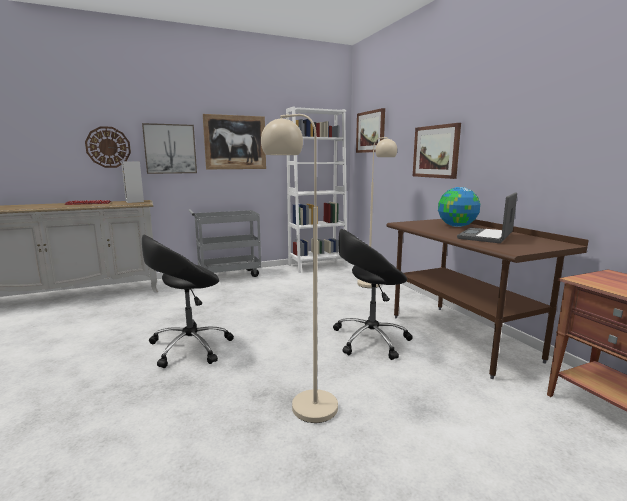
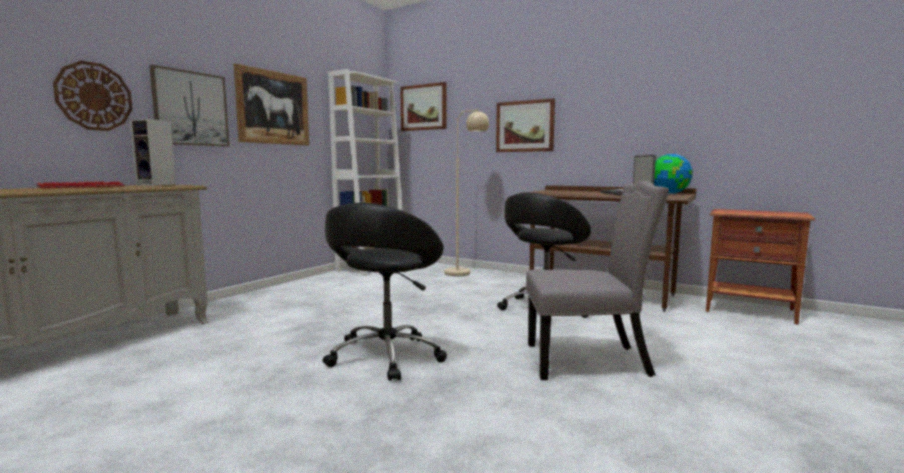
camera: 35 degrees left, 5 degrees down
(227, 276) = (279, 291): grey cart -> none
(303, 403) = (584, 361): beige floor lamp -> grey chair
(456, 226) = (579, 191): globe -> globe (669, 194)

